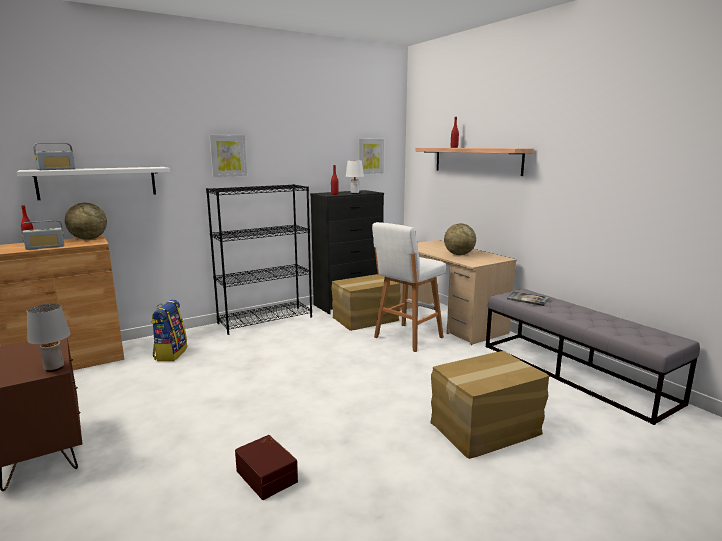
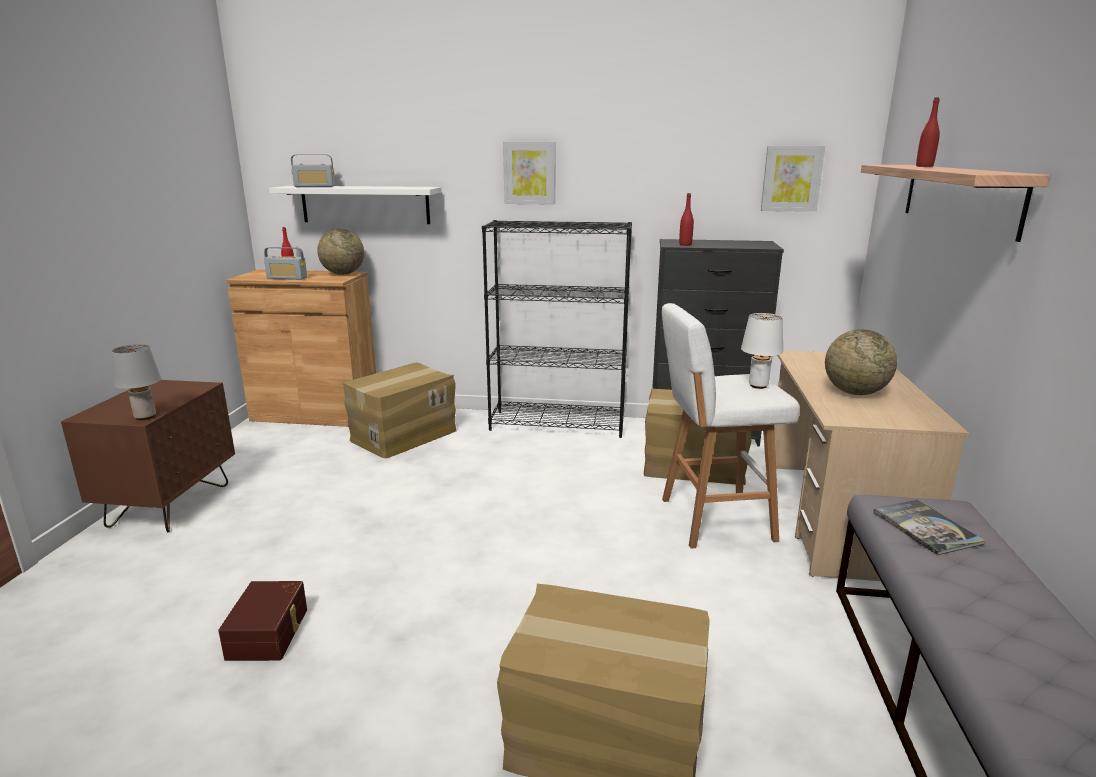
camera: 40 degrees right, 5 degrees up
(170, 353) = (403, 435): backpack -> cardboard box
(355, 193) = (724, 246): white table lamp -> white table lamp (758, 386)

